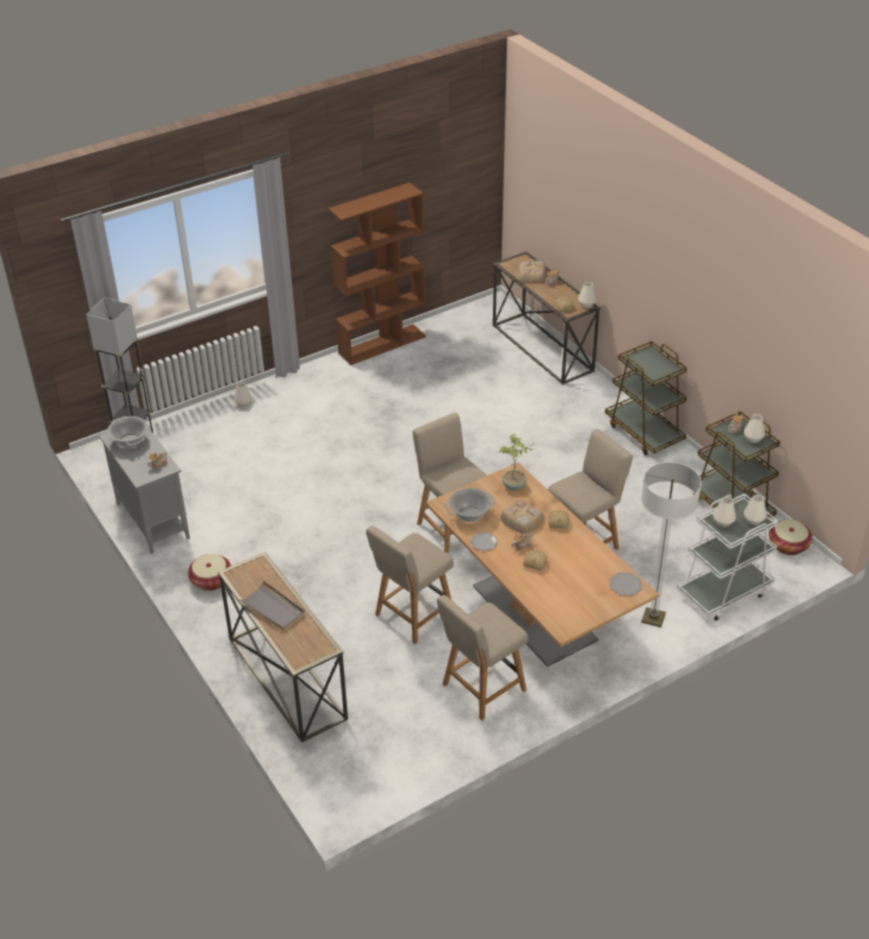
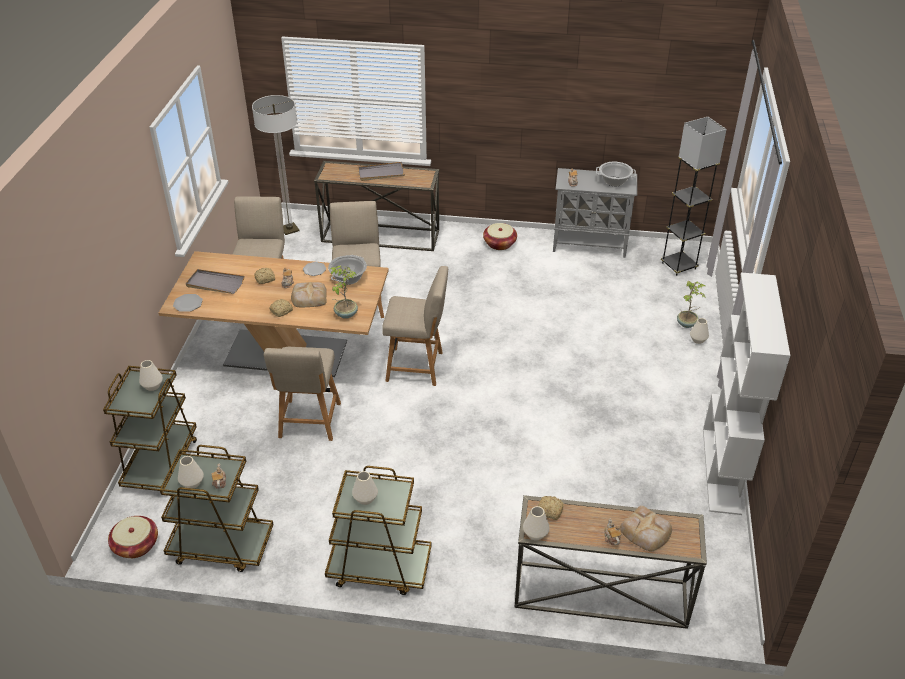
camera: 130 degrees right, 0 degrees up
(227, 416) = (687, 324): none -> potted plant
(382, 344) = (722, 471): brown bookcase -> white bookcase
(581, 589) = (215, 283): none -> grey tray
(653, 618) = (199, 406): floor lamp -> floor lamp (289, 229)
(723, 592) = (161, 462): white cart -> brown cart
(753, 520) = (128, 403): white vase -> white vase (365, 498)

